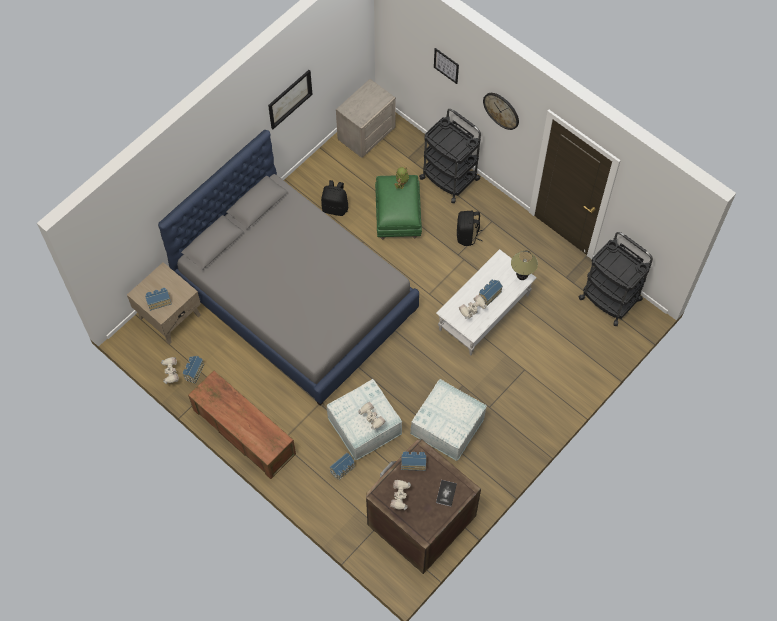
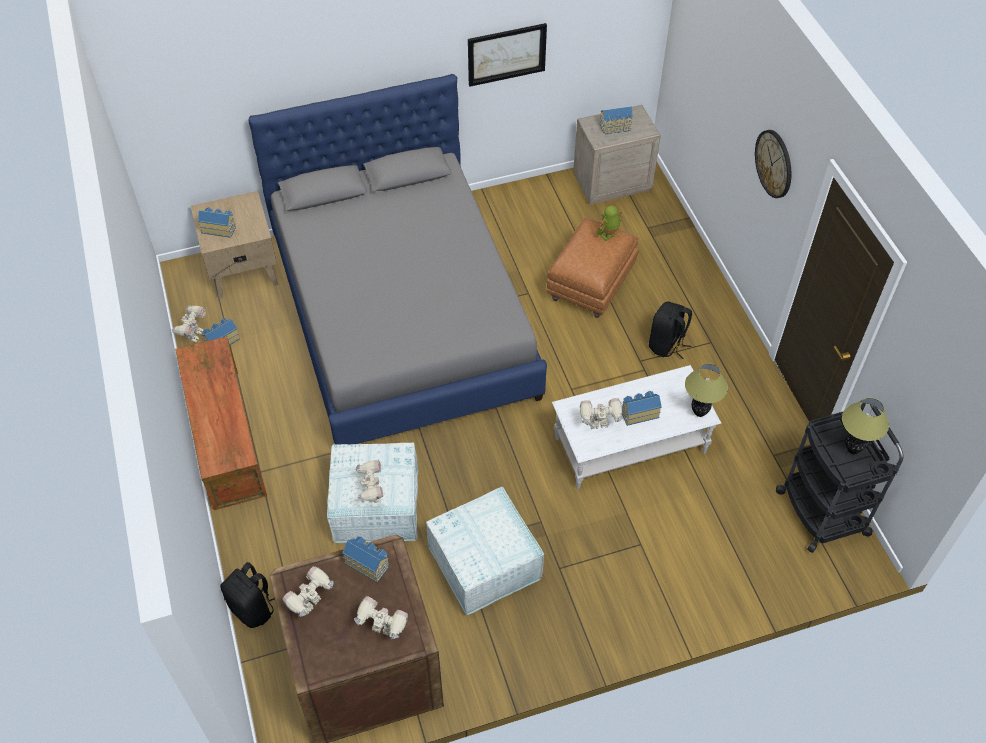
camera: 30 degrees right, 10 degrees down
(335, 207) = (520, 242): black backpack -> black backpack (253, 608)
(343, 469) = (311, 546): toy house -> toy house (616, 127)
(398, 217) = (590, 286): green ottoman -> brown ottoman
(446, 65) = (728, 84): picture -> none
(446, 493) = (383, 630): book -> toy robot
(449, 178) = (685, 271): black cart -> none
(621, 263) = (852, 449): none -> table lamp

